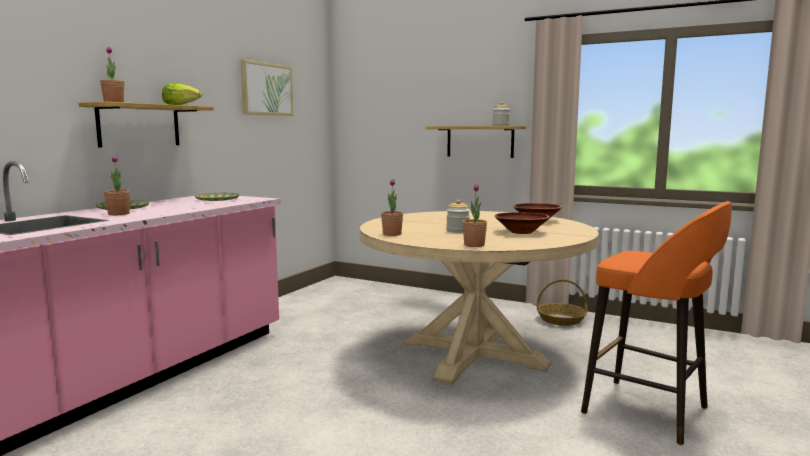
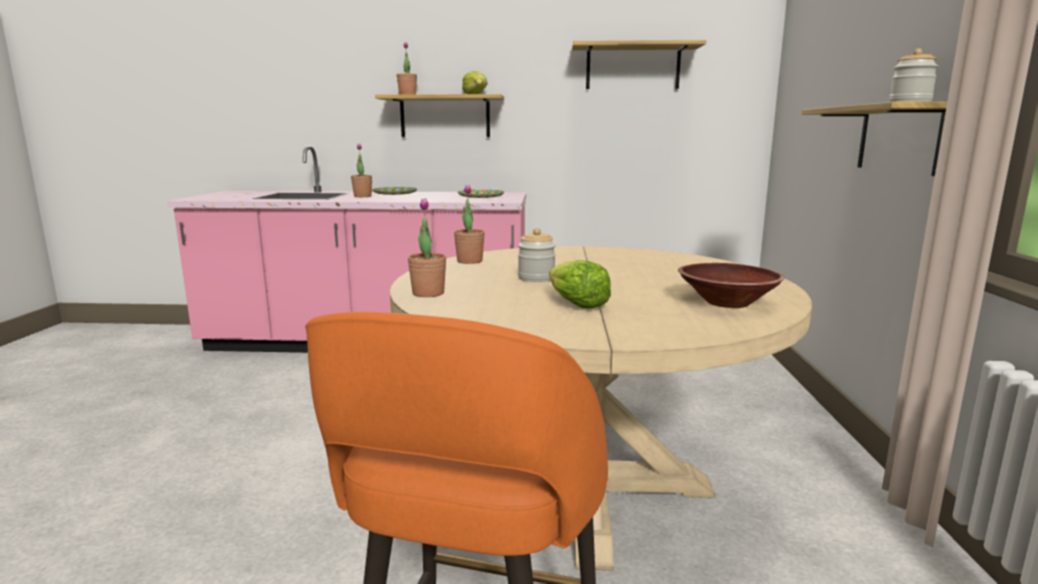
camera: 65 degrees right, 5 degrees up
(266, 89) = (633, 67): picture -> shelf
(521, 232) = (575, 304): brown bowl -> lettuce
(561, 319) = (873, 551): basket -> none

